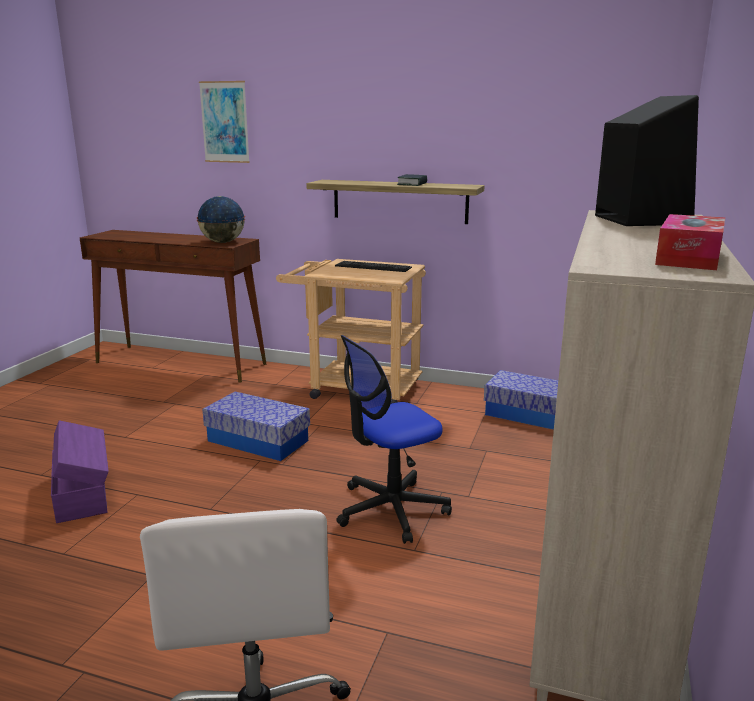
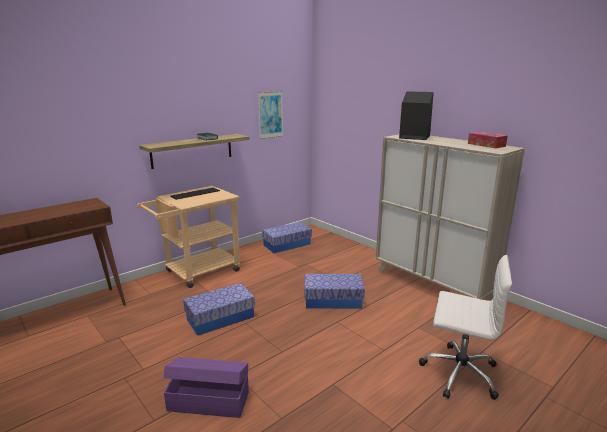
camera: 60 degrees left, 0 degrees up
(222, 242) = (84, 206): globe -> none
(225, 122) = (47, 111): picture -> picture (270, 115)
(391, 509) = (333, 300): office chair -> storage box

